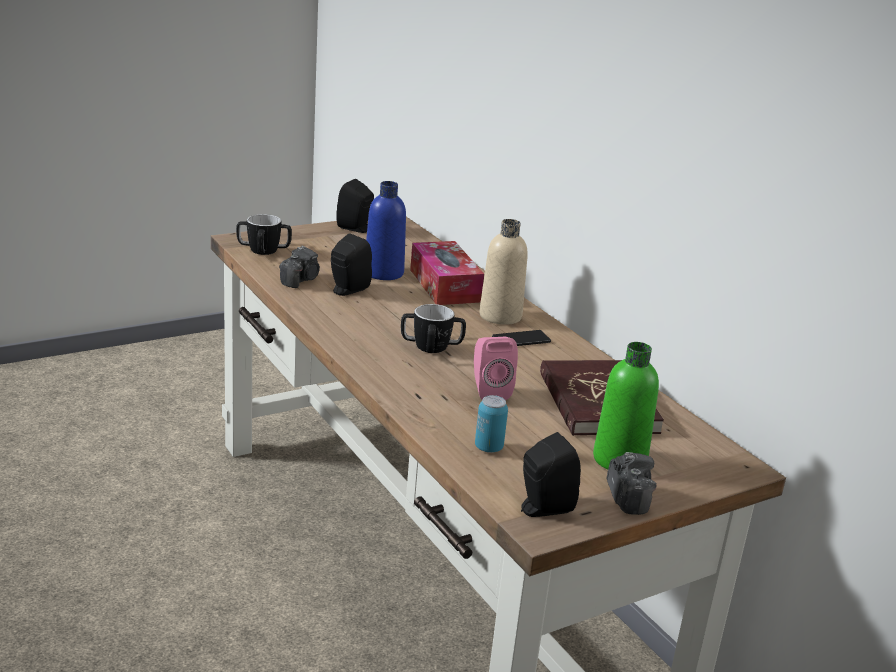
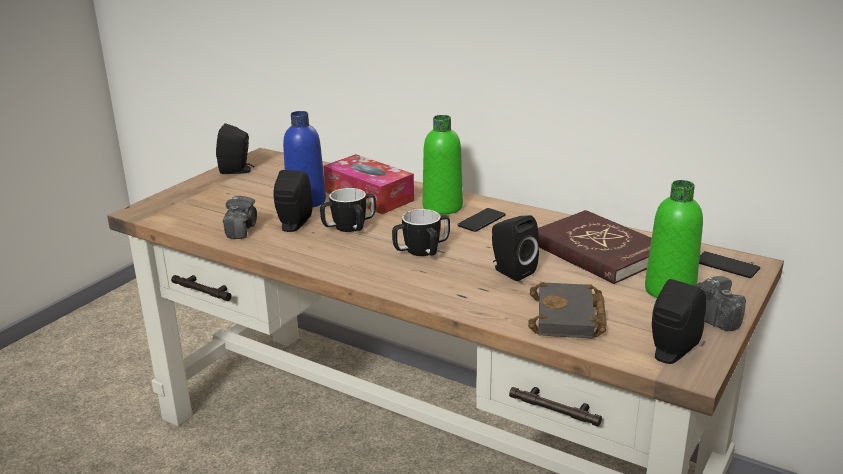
camera: 25 degrees left, 0 degrees up
(263, 251) = (176, 214): mug -> mug (349, 227)
(488, 447) = (569, 318): can -> black book
(489, 391) = (511, 271): pink speaker -> black speaker
(500, 316) = (442, 207): beige bottle -> green bottle
(713, 460) = (726, 265): none -> phone

